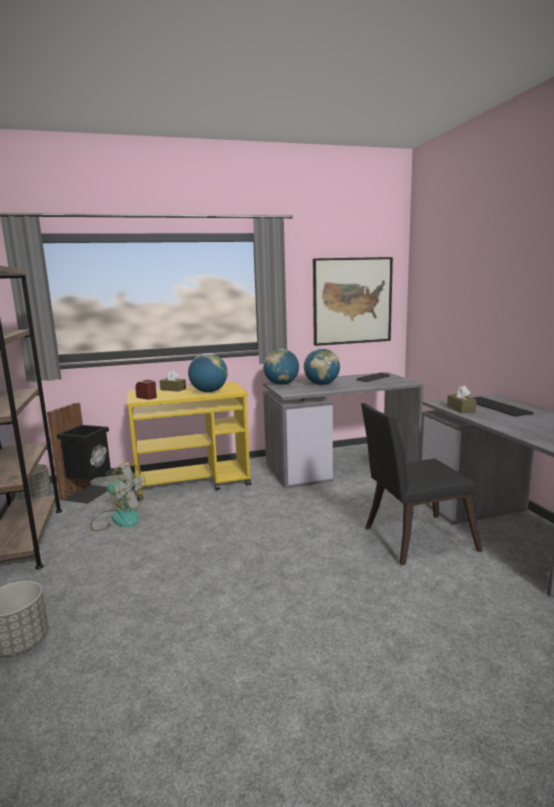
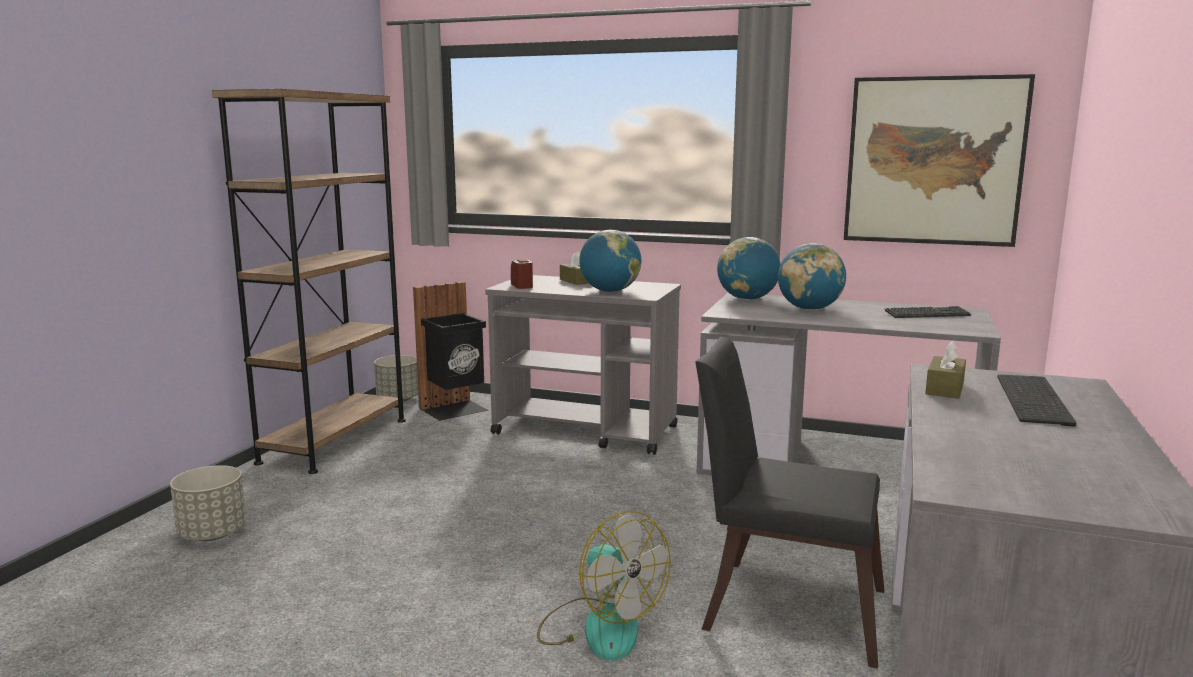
camera: 35 degrees right, 0 degrees up
(118, 518) = (447, 447): fan -> fan (599, 627)
(194, 483) = (586, 431): yellow cart -> grey cart

